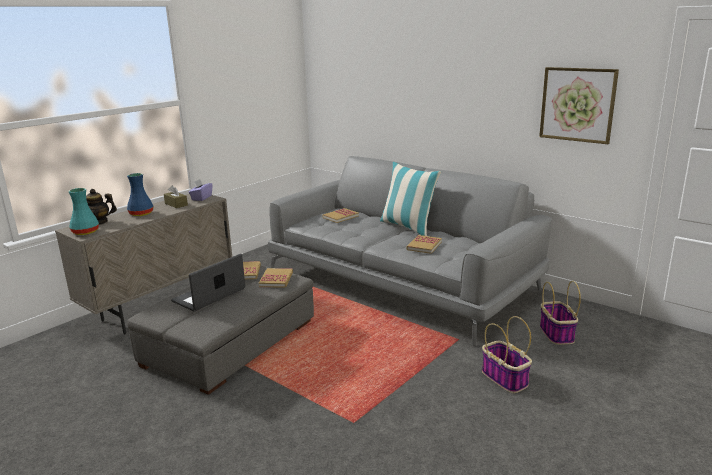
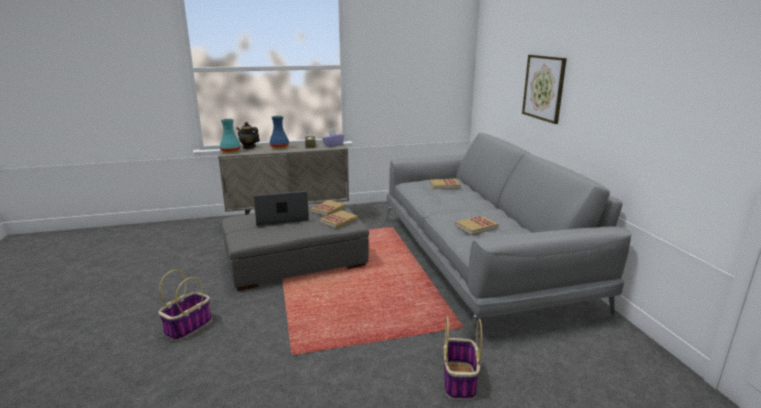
camera: 35 degrees right, 0 degrees up
(408, 227) = (490, 207): pillow -> none
(556, 333) = (573, 363): basket -> basket (188, 326)
(577, 104) = (683, 100): picture -> picture (544, 88)

